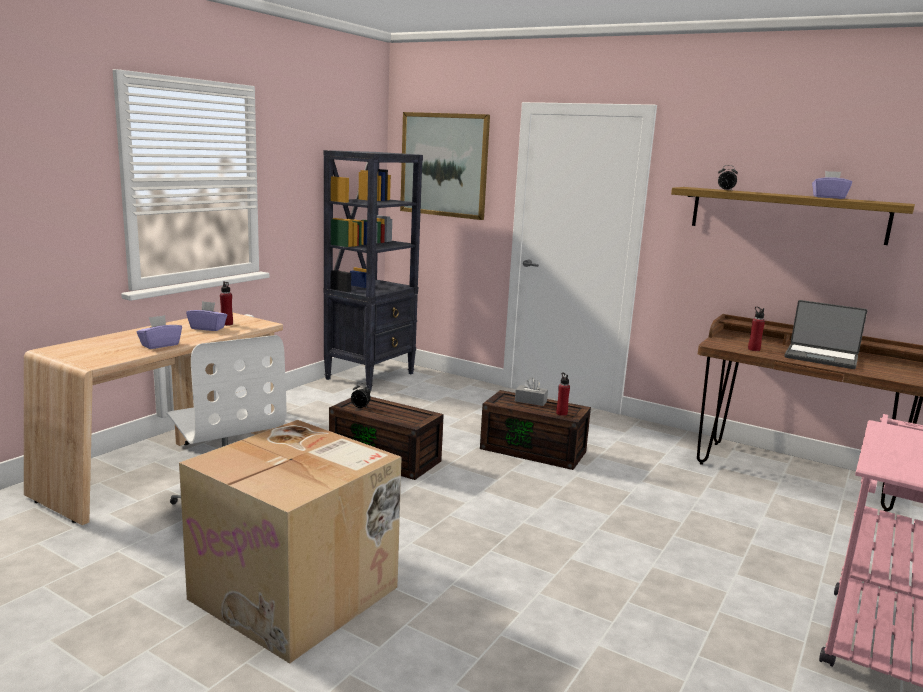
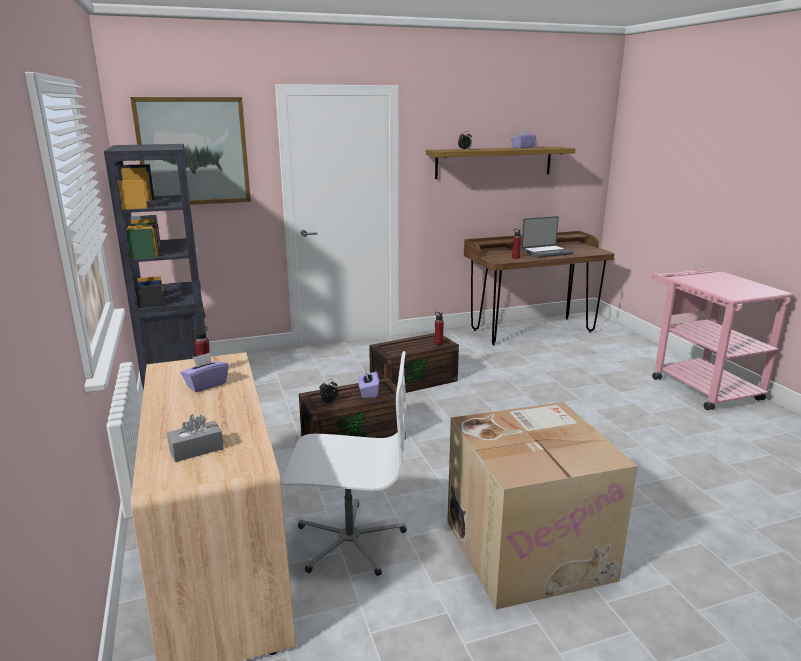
camera: 50 degrees left, 5 degrees up
(160, 345) = (235, 418): purple tissue box -> purple tissue box (368, 393)
(530, 401) = (405, 344): grey tissue box -> grey tissue box (196, 449)

